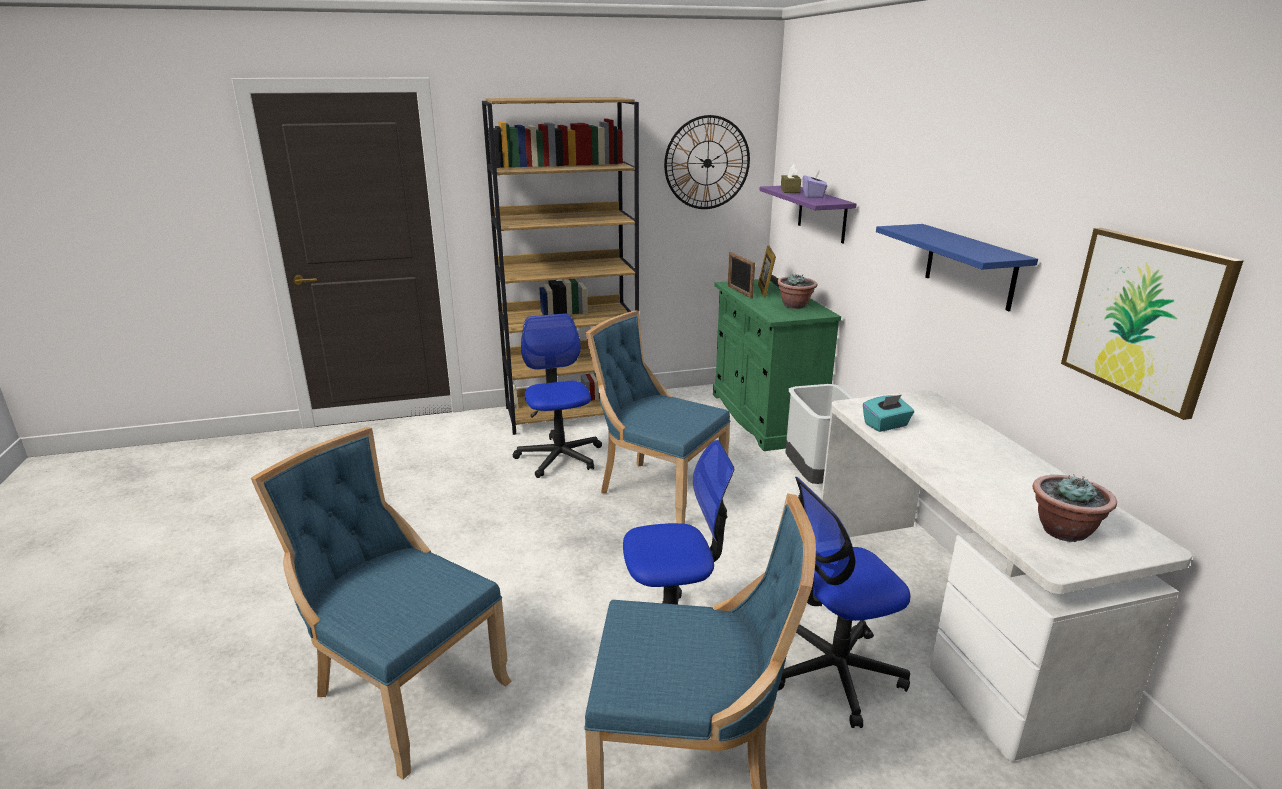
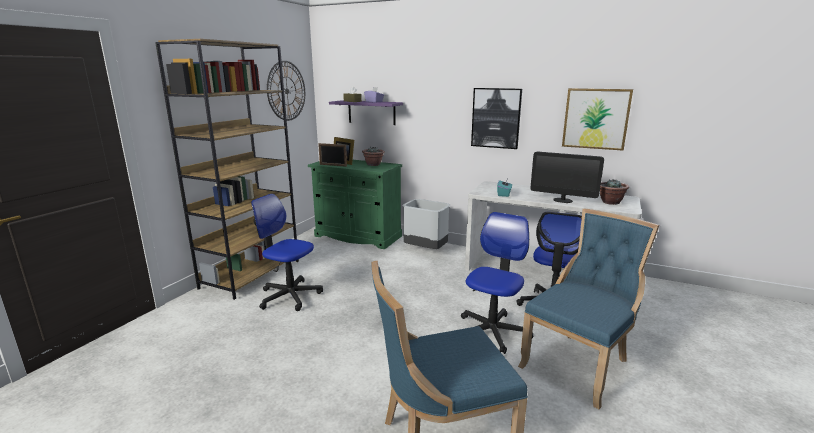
camera: 50 degrees left, 5 degrees down
(657, 489) = (371, 285): blue chair -> none
(964, 481) = (562, 200): none -> monitor
(970, 266) = (496, 118): blue shelf -> picture

